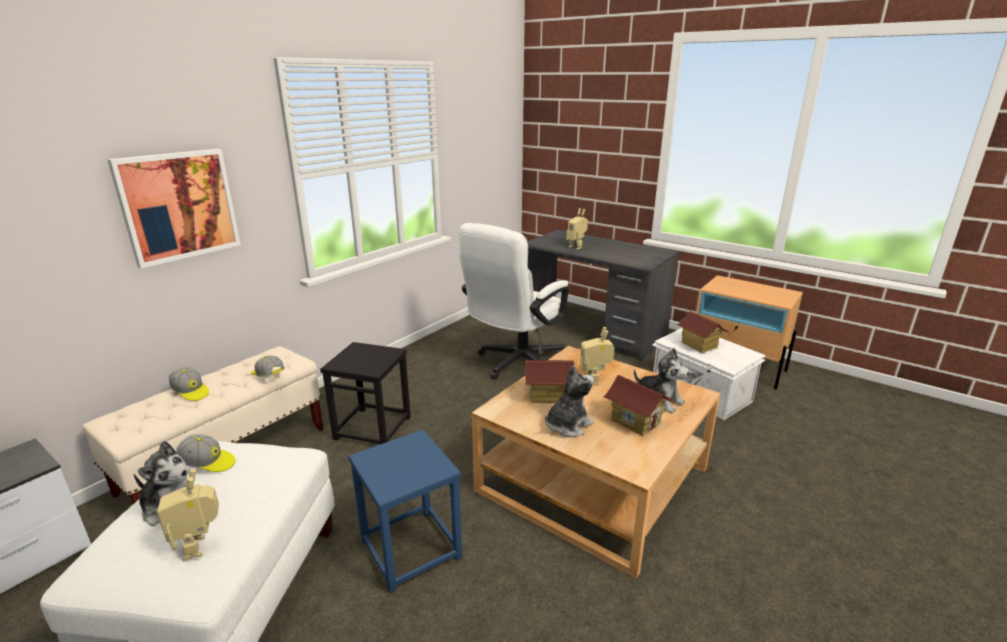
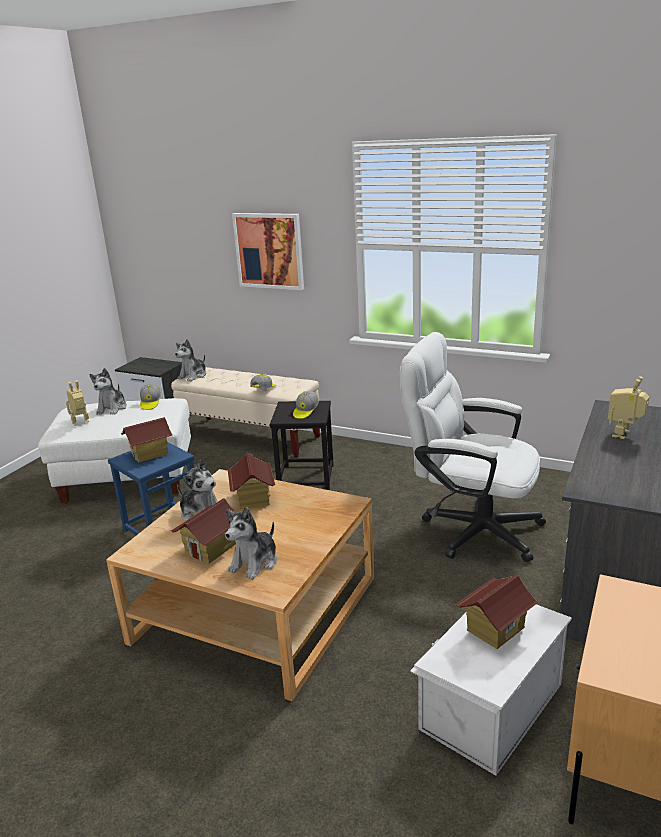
camera: 80 degrees right, 0 degrees up
(126, 427) = (193, 376): none -> plush toy
(191, 392) = (235, 376): cap -> cap (305, 412)
(393, 463) = (150, 454): none -> toy house
(595, 380) = (291, 521): toy robot -> none

